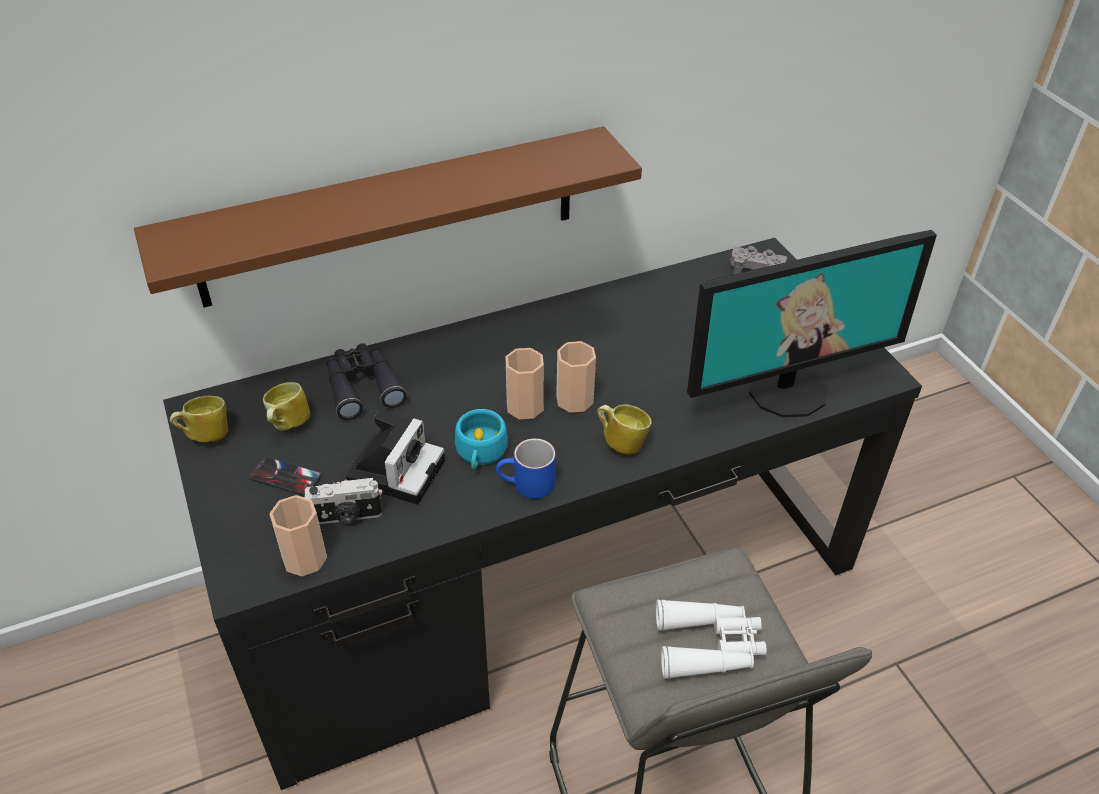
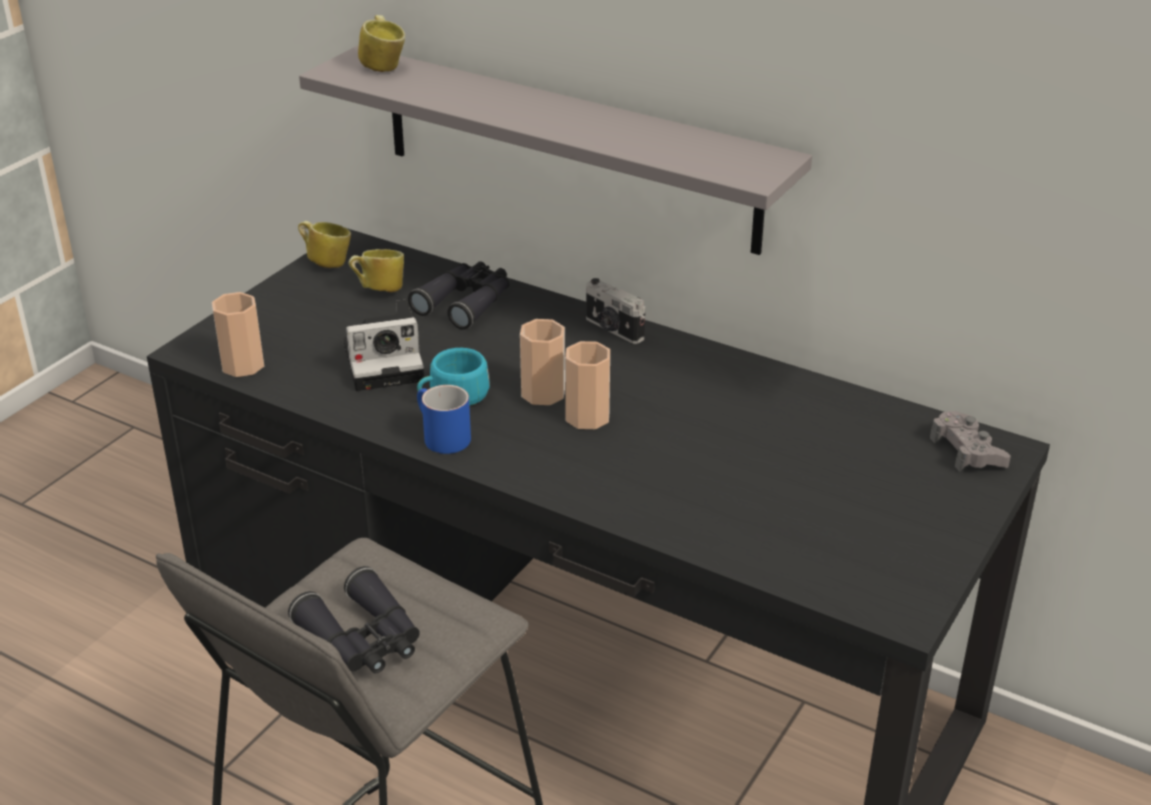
camera: 55 degrees right, 10 degrees down
(285, 476) = (320, 316): phone -> none
(346, 517) = (306, 363): camera -> camera (613, 329)
(390, 217) = (568, 149): brown shelf -> grey shelf
(621, 442) = (560, 468): mug -> mug (383, 66)
(709, 646) = (363, 640): white binoculars -> black binoculars
(787, 389) = (779, 548): monitor -> none

